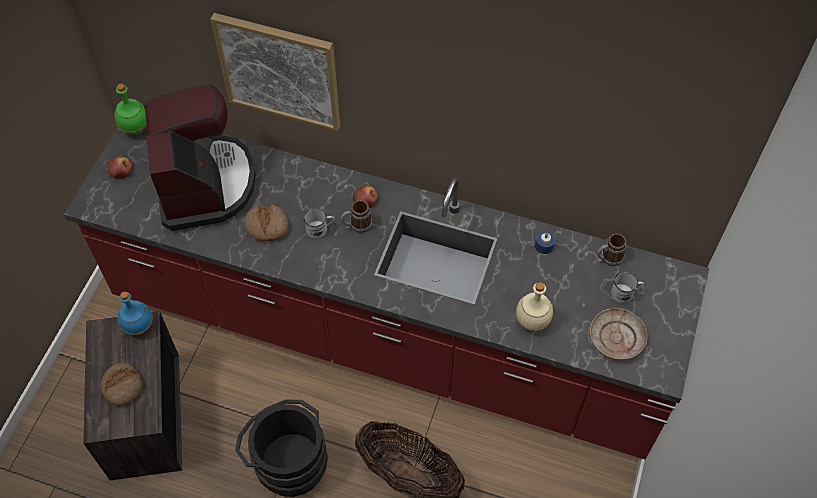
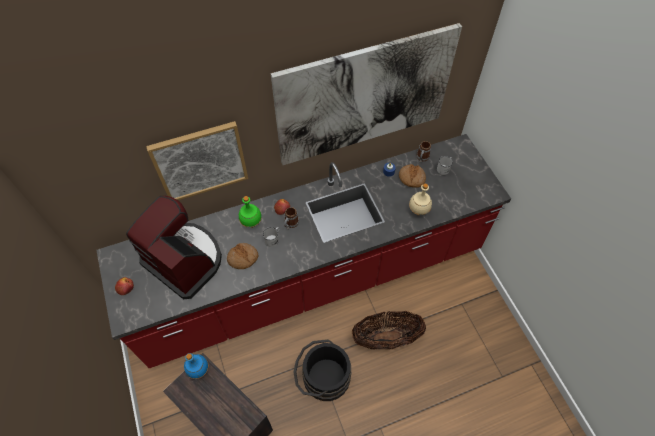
camera: 40 degrees left, 0 degrees up
(122, 386) = (220, 410): bread -> bread (411, 178)
(135, 129) = (111, 258): green bottle -> green bottle (251, 223)
(530, 111) = (364, 96): none -> picture
(616, 338) = (460, 191): beige plate -> none

